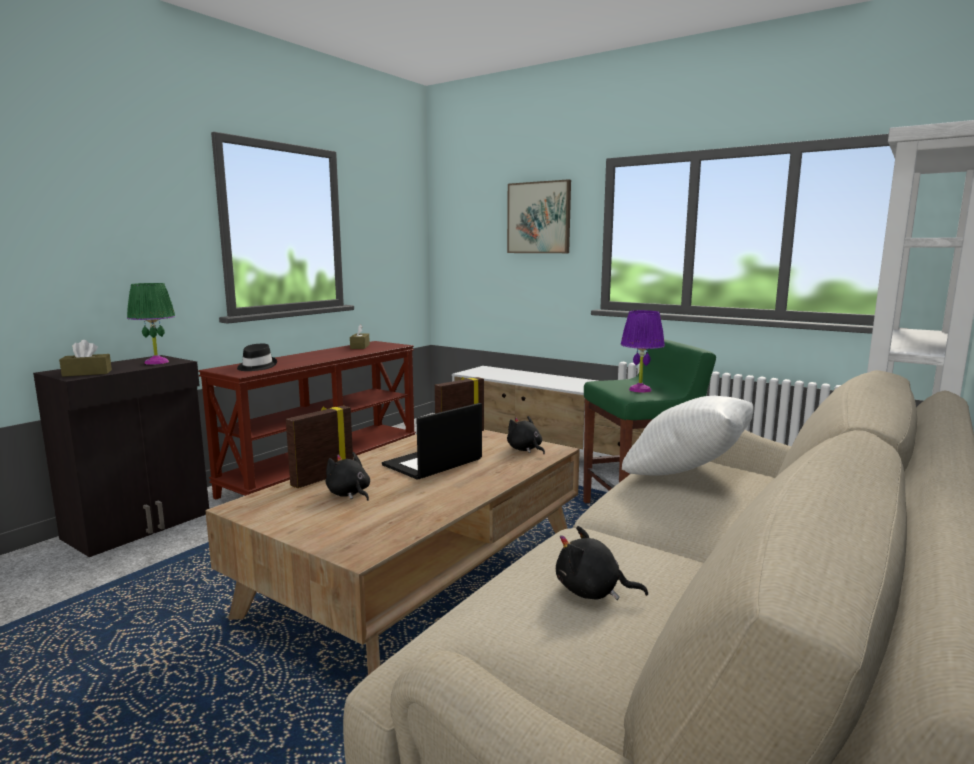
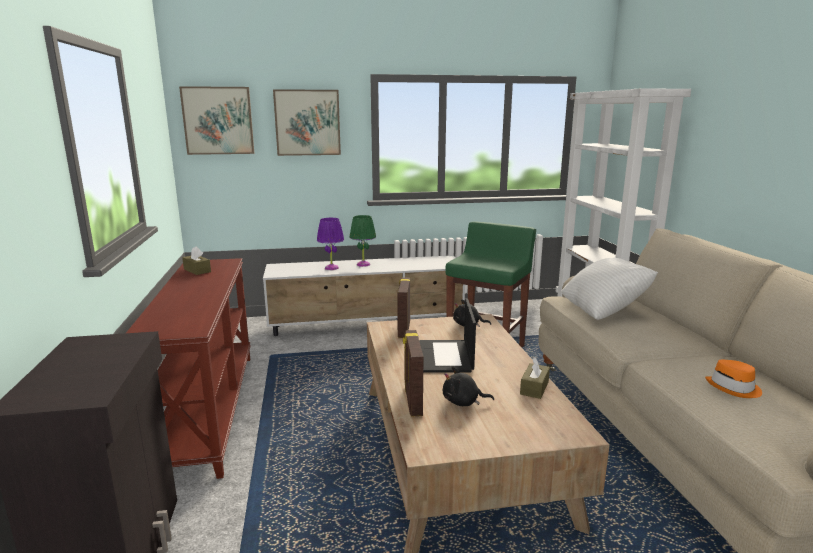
camera: 45 degrees left, 5 degrees up
(87, 373) = (84, 388): brown tissue box -> brown tissue box (534, 388)
(156, 362) = (113, 347): green table lamp -> green table lamp (363, 264)
(256, 367) = (176, 319): black hat -> none
(464, 218) = (218, 120): none -> picture
(592, 592) = (734, 388): black plush toy -> orange hat
(639, 390) = (495, 262): purple table lamp -> purple table lamp (331, 268)

